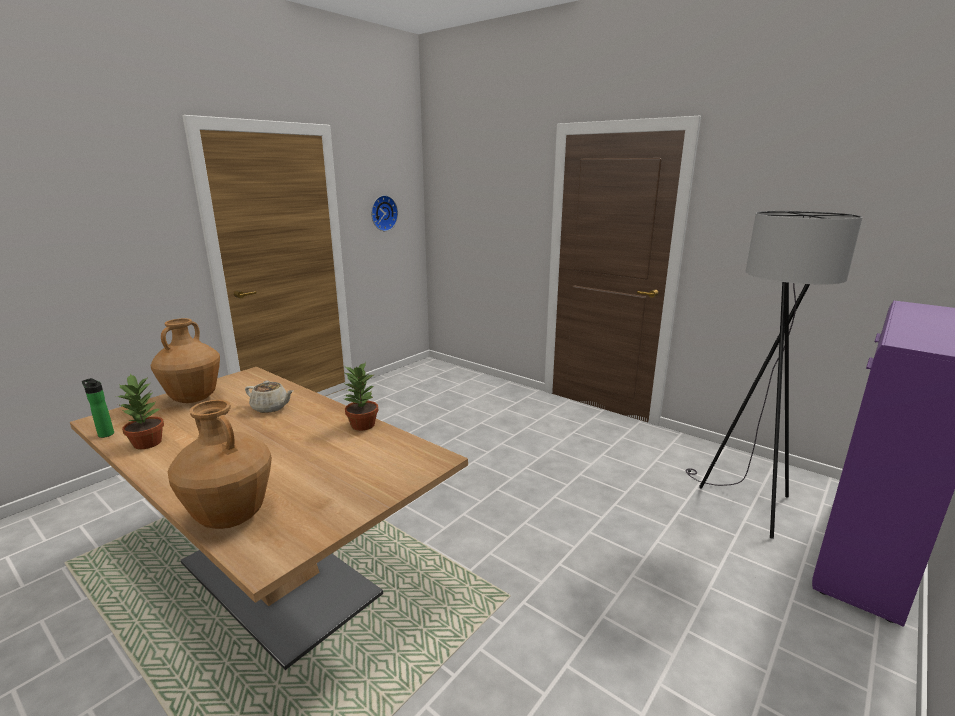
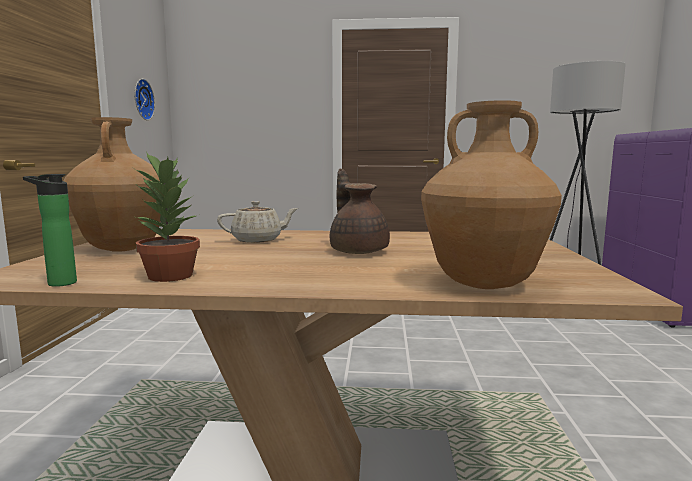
camera: 35 degrees left, 10 degrees down
(281, 444) = (358, 251): none -> brown teapot
(362, 425) = (395, 234): potted plant -> none

